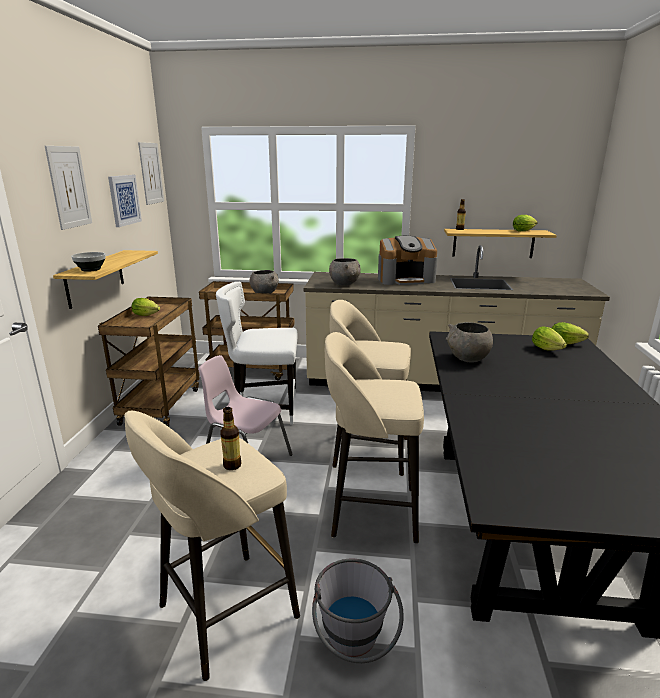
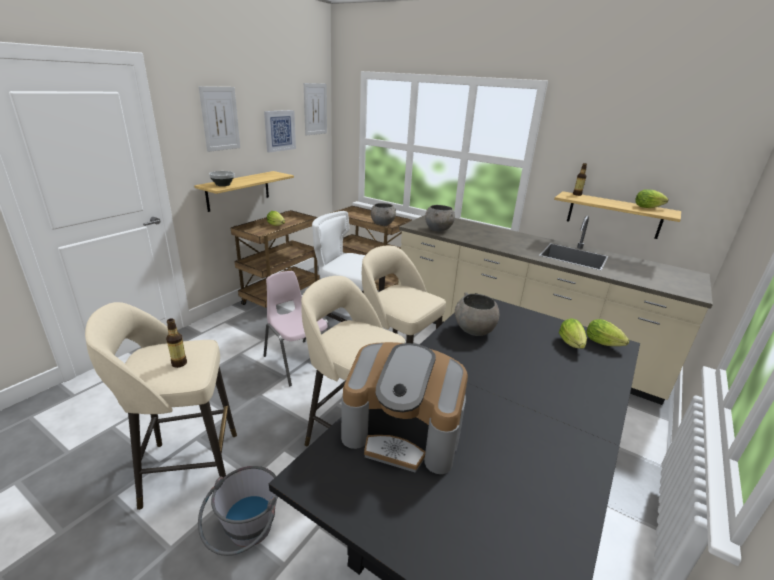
camera: 25 degrees right, 5 degrees up
(406, 279) = (502, 236): coffee machine -> coffee machine (403, 433)

